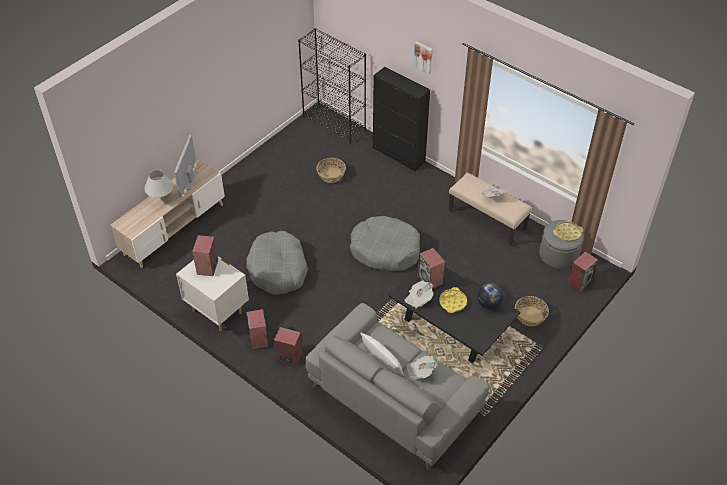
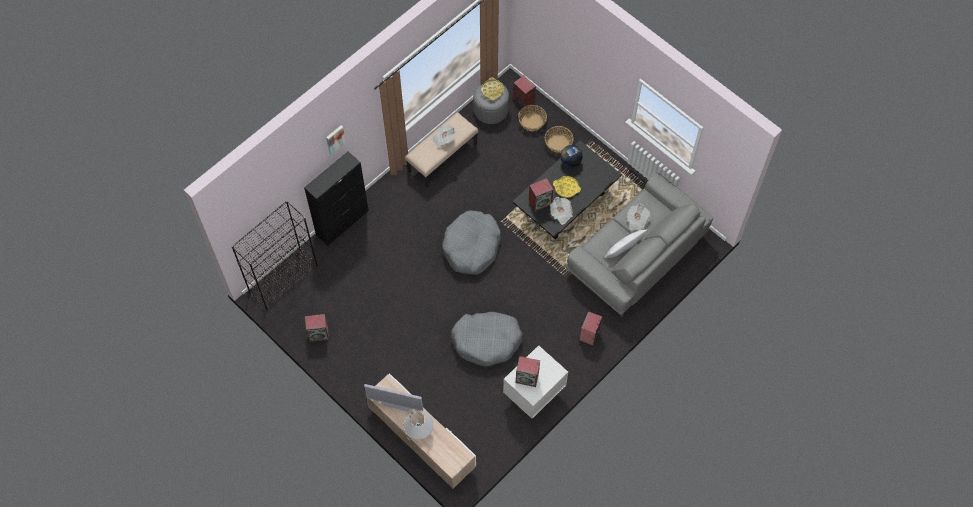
camera: 85 degrees left, 15 degrees up
(259, 339) = (569, 359): speaker -> speaker (319, 334)
(331, 175) = (363, 287): basket -> basket (532, 122)

